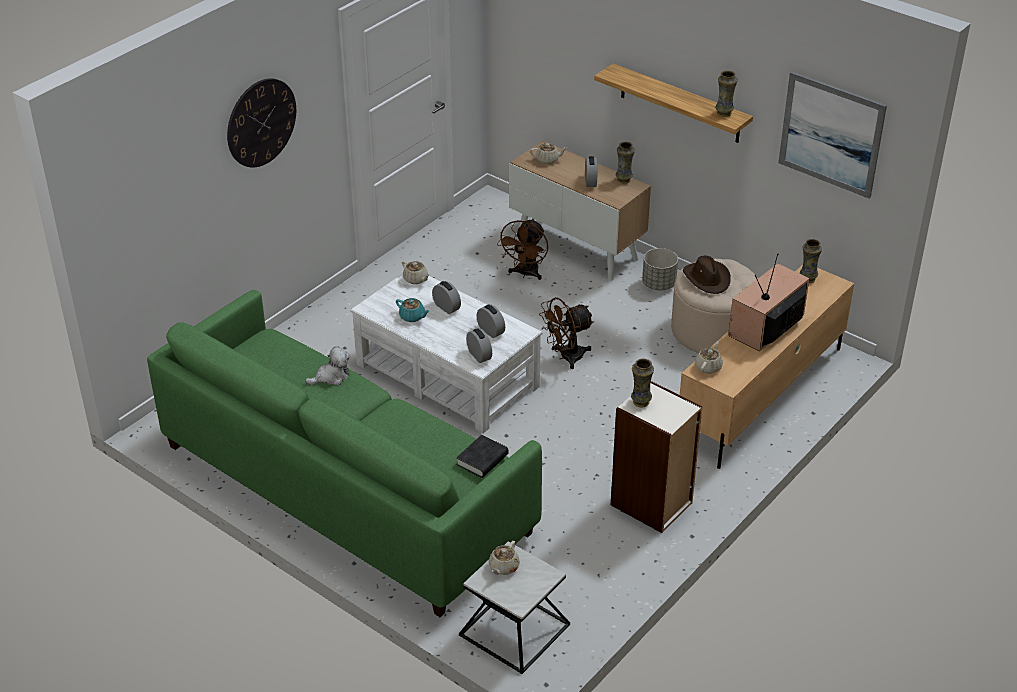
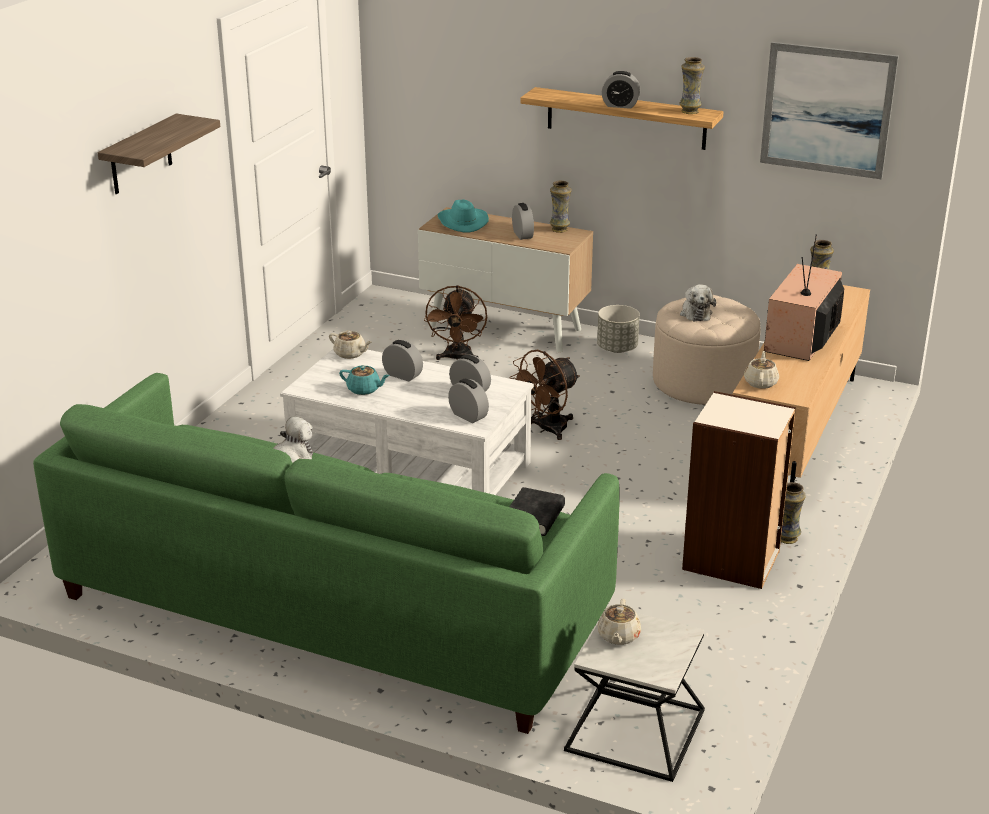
camera: 15 degrees left, 10 degrees down
(261, 122) = (141, 155): wall clock -> shelf
(548, 159) = (462, 222): beige teapot -> turquoise hat
(640, 402) = (719, 413): vase -> vase (786, 538)
(670, 97) = (620, 105): none -> alarm clock
(707, 278) = (695, 313): brown hat -> plush toy

